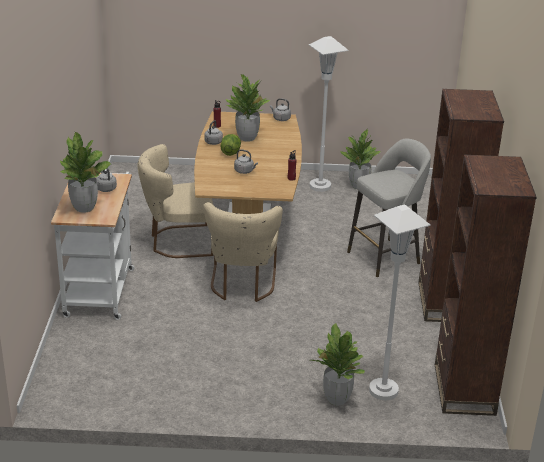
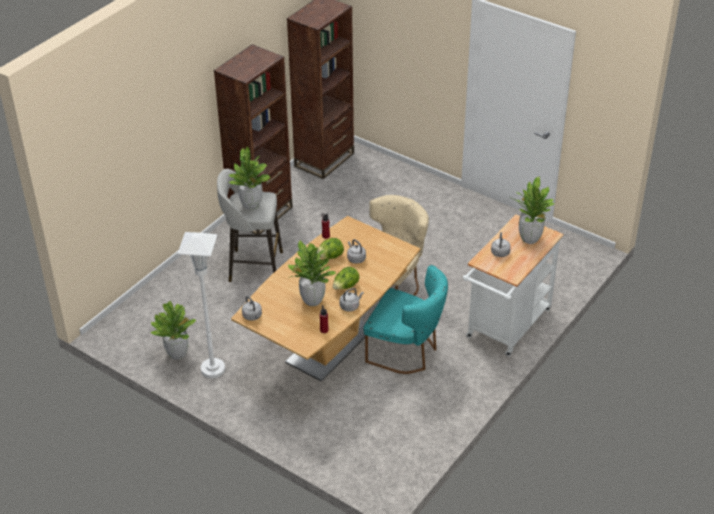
camera: 145 degrees left, 10 degrees up
(178, 242) = (406, 352): beige chair -> turquoise chair
(268, 166) = (330, 256): none -> lettuce
(336, 399) = (406, 182): potted plant -> potted plant (251, 205)
(383, 390) = (373, 176): white floor lamp -> none

